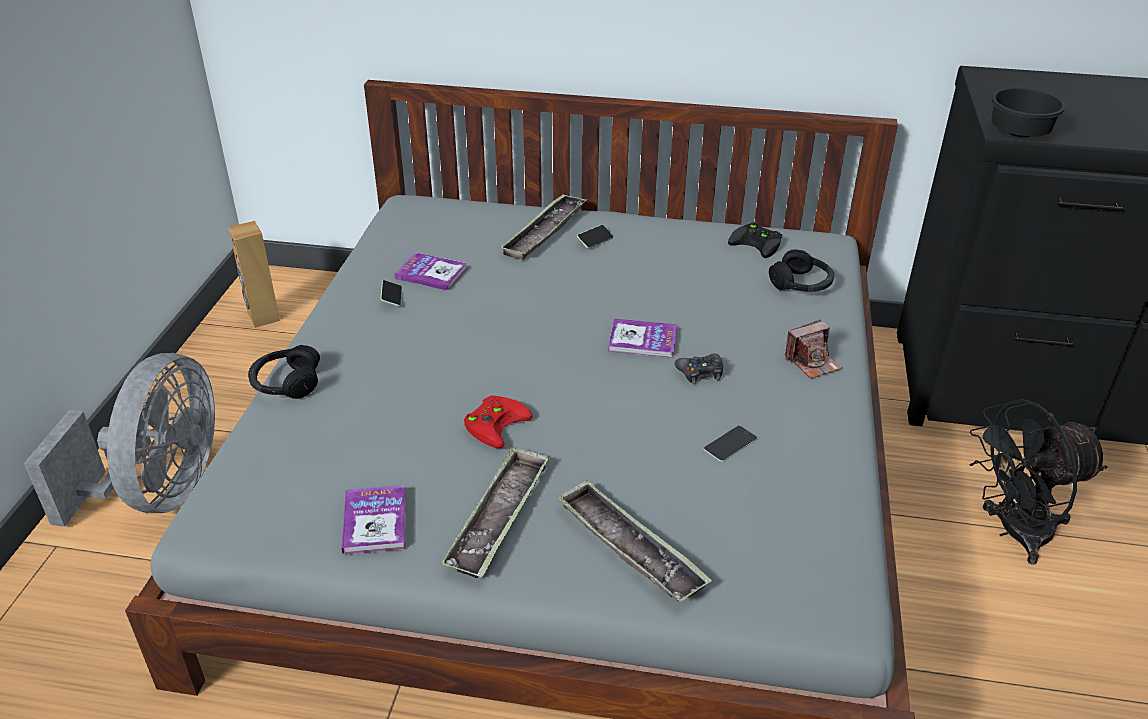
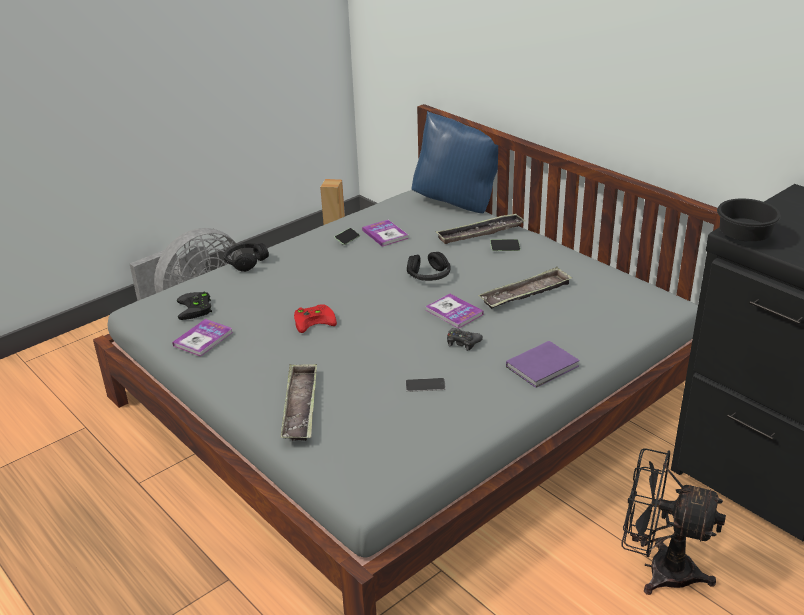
camera: 40 degrees right, 5 degrees down
(468, 203) = (458, 202): none -> blue pillow
(499, 517) = (259, 364): tray -> tray (525, 293)
(758, 243) = (614, 286): black game controller -> black game controller (196, 308)
(801, 284) = (606, 320): black headphones -> black headphones (429, 276)
(812, 362) = (544, 366): camera -> purple book

